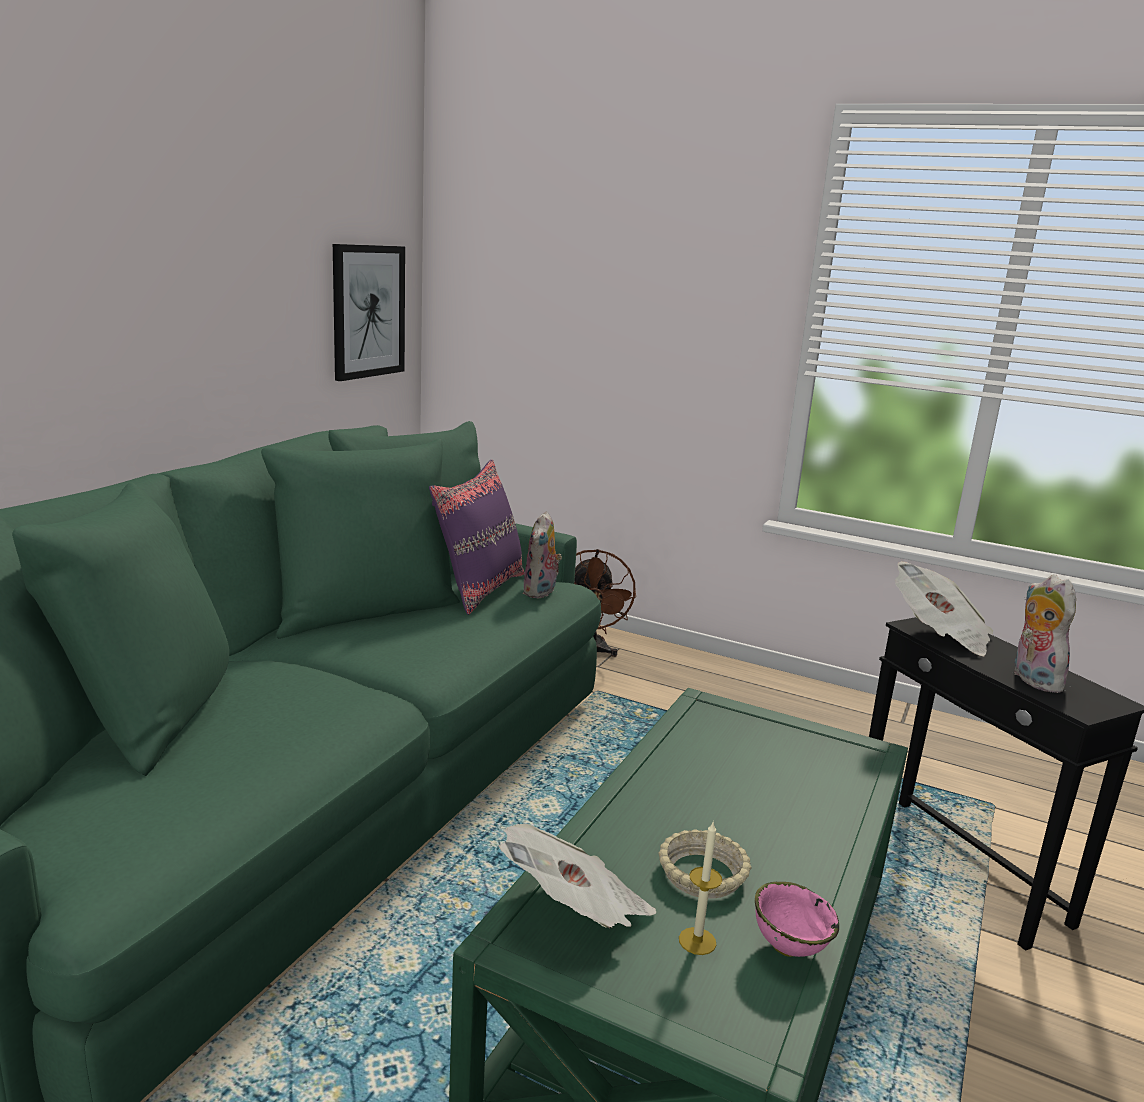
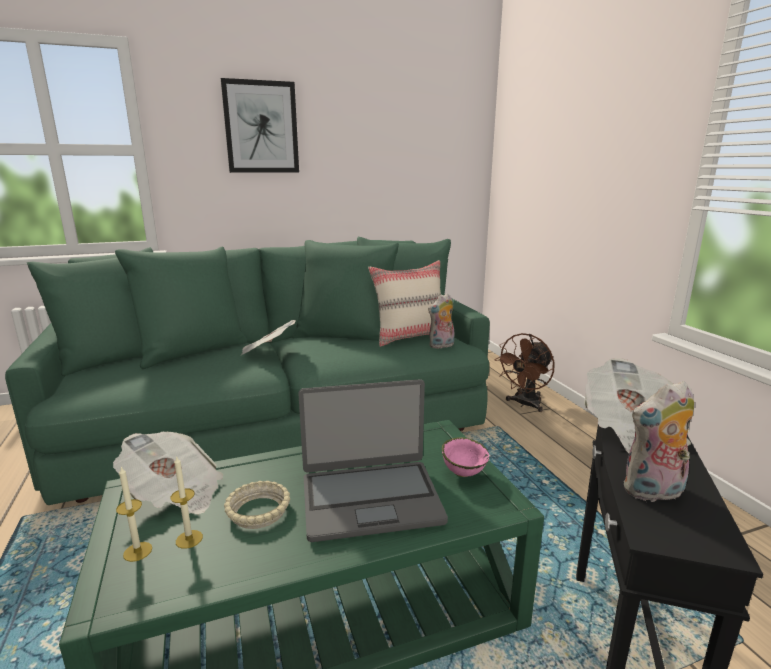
camera: 45 degrees right, 0 degrees up
(320, 672) = (267, 352): none -> newspaper
(368, 311) = (443, 179): picture -> picture (261, 127)
(479, 589) = (410, 337): purple pillow -> beige pillow
(675, 987) = (137, 551): none -> candle
(775, 803) = (370, 499): none -> laptop
(788, 946) = (217, 572): pink bowl -> pink bowl (464, 473)
(1031, 679) = (653, 492): plush toy -> plush toy turned 135 degrees counterclockwise

